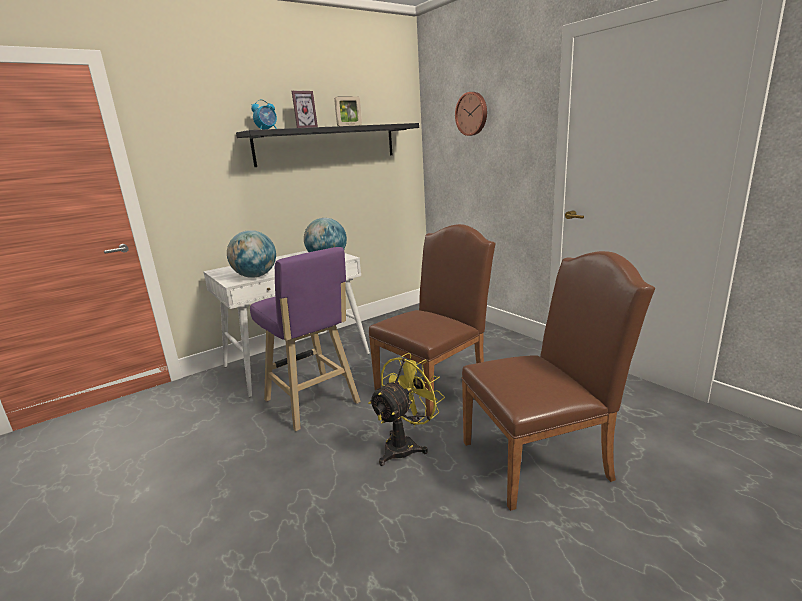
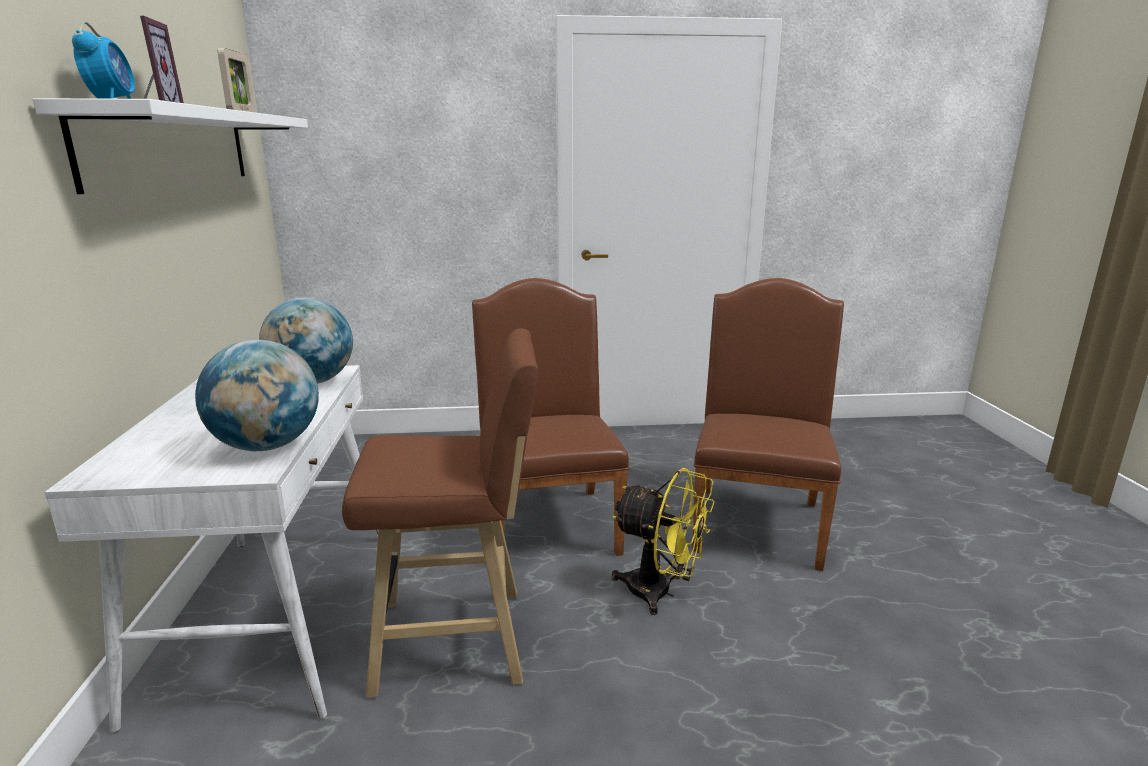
camera: 60 degrees left, 0 degrees up
(313, 403) = (459, 641): purple stool -> brown stool
(327, 144) = (172, 147): black shelf -> white shelf
(405, 445) = (660, 592): yellow fan -> yellow fan turned 135 degrees clockwise
(472, 114) = (396, 113): wall clock -> none

